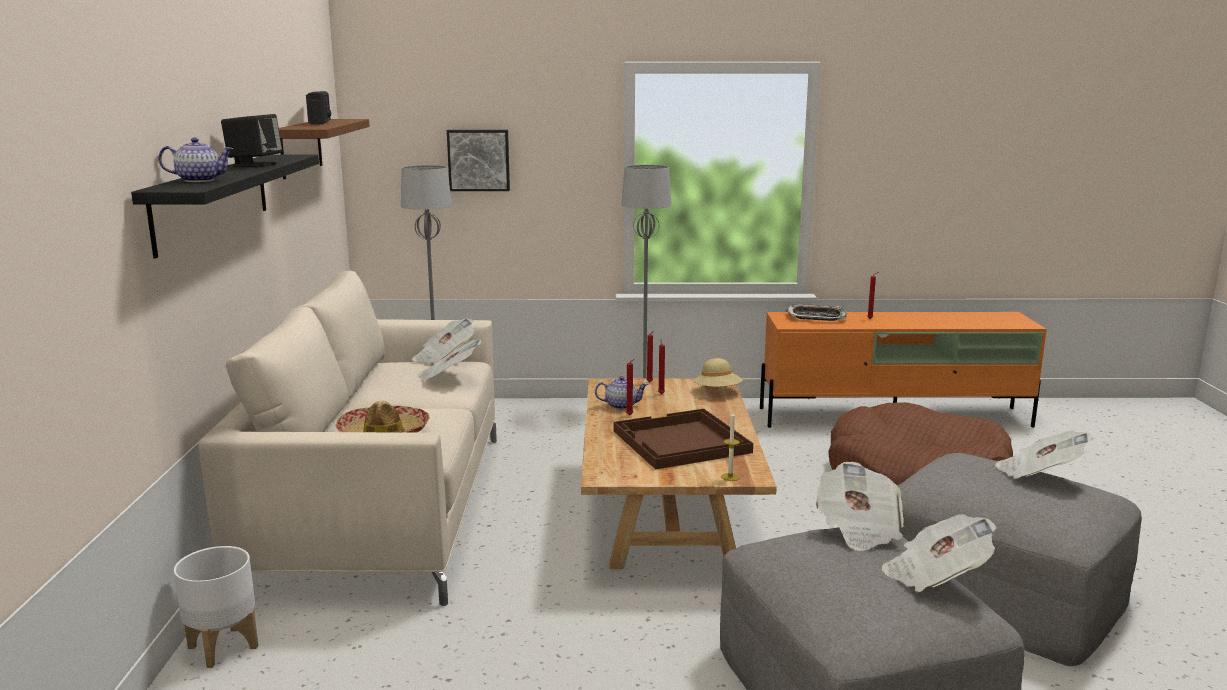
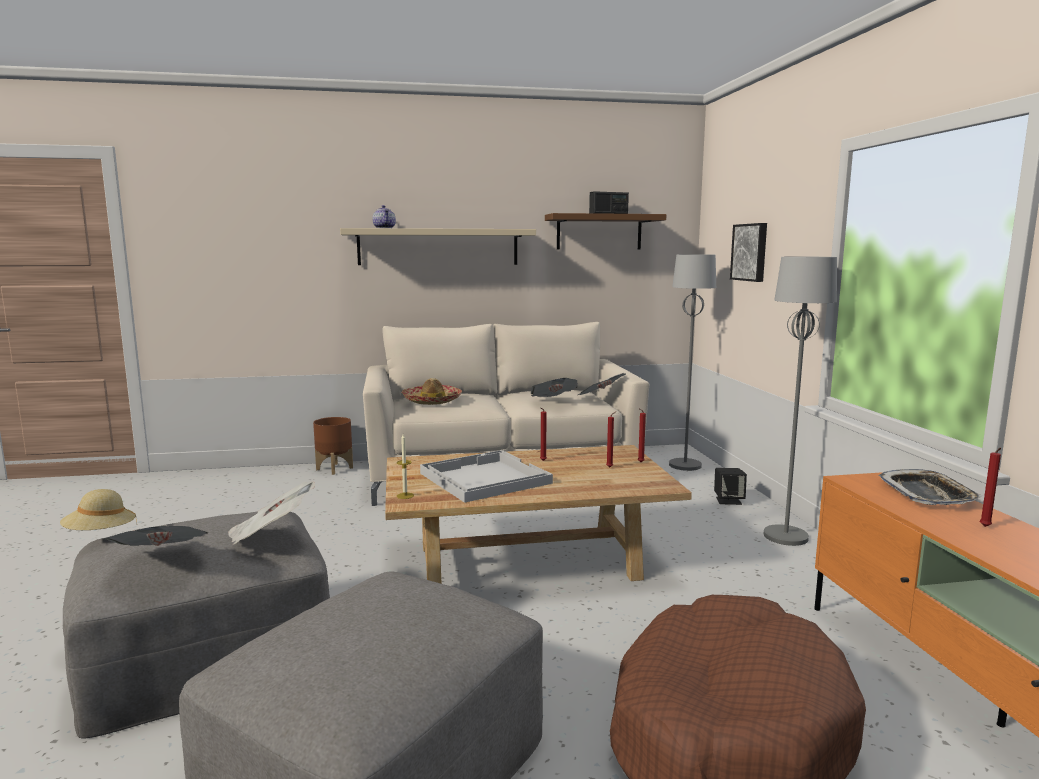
camera: 80 degrees right, 5 degrees down
(213, 200) = (438, 247): black shelf -> beige shelf
(222, 647) = (335, 468): white planter -> brown planter
(254, 165) = (463, 228): black speaker -> black speaker (728, 500)
(621, 405) = (566, 457): teapot -> none
(680, 442) = (483, 478): brown tray -> white tray
(717, 391) = (635, 486): beige hat -> beige hat (100, 534)
(1038, 474) = (397, 646): newspaper -> none

